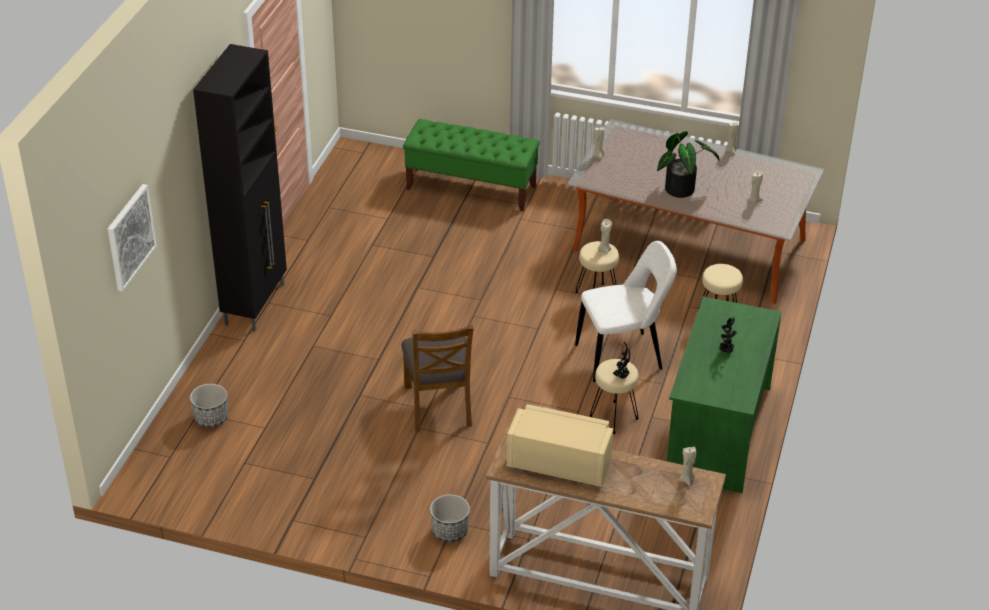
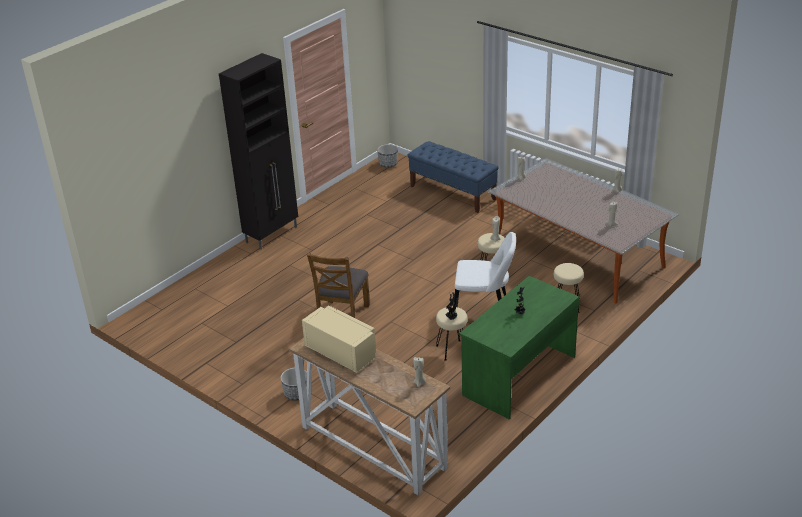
camera: 25 degrees right, 5 degrees down
(130, 237) = (147, 156): picture -> none
(211, 418) = (200, 293): planter -> planter (388, 164)
(471, 187) = (453, 193): green bench -> blue bench
(683, 190) = (565, 209): potted plant -> none

